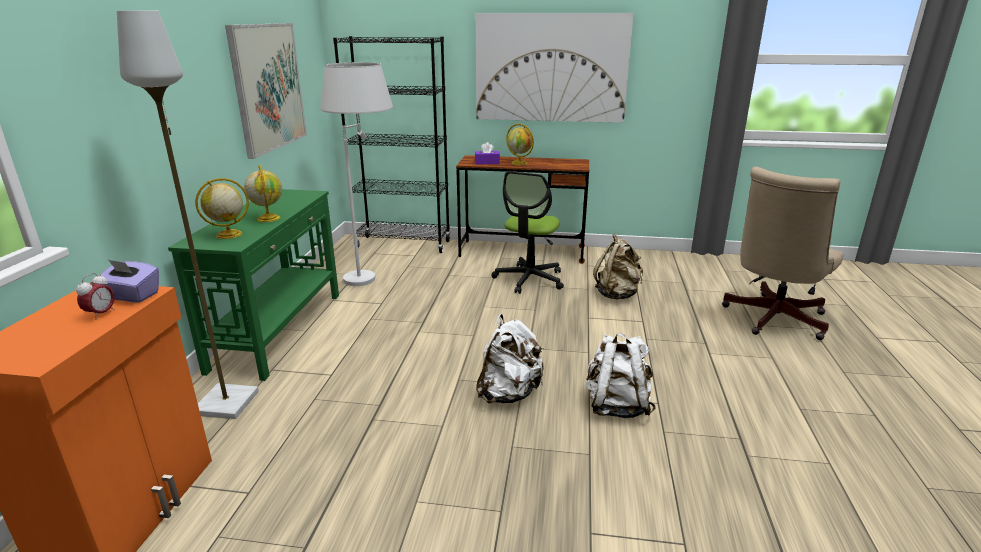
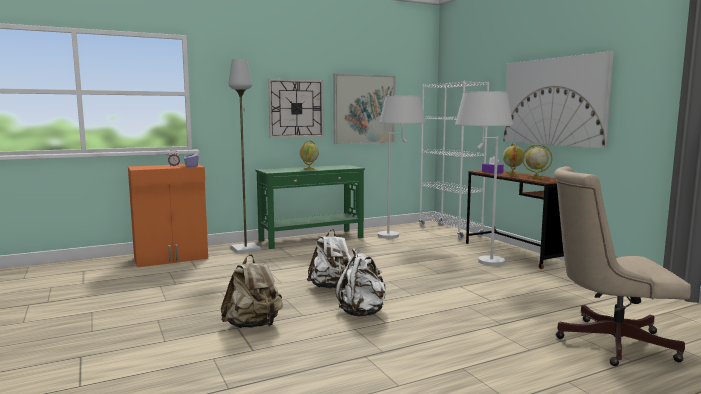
camera: 55 degrees right, 15 degrees down
(192, 104) = (296, 108): none -> wall clock
(228, 235) = (280, 170): globe -> globe (535, 177)
(403, 245) = (450, 231): black bookcase -> white bookcase
(529, 279) = (478, 263): office chair -> white floor lamp
(617, 294) = (515, 287): beige backpack -> beige backpack (253, 325)

